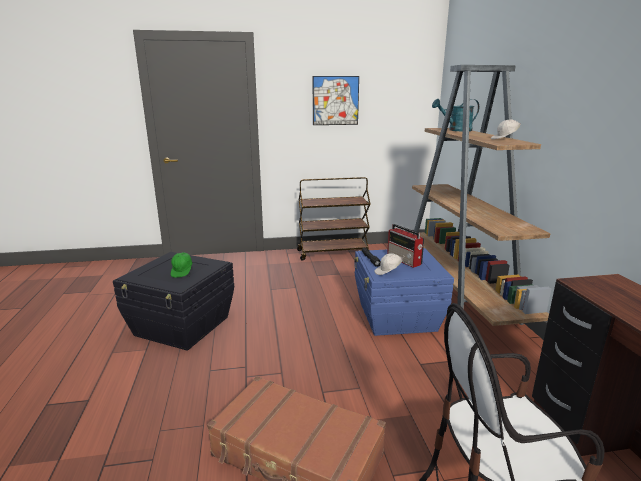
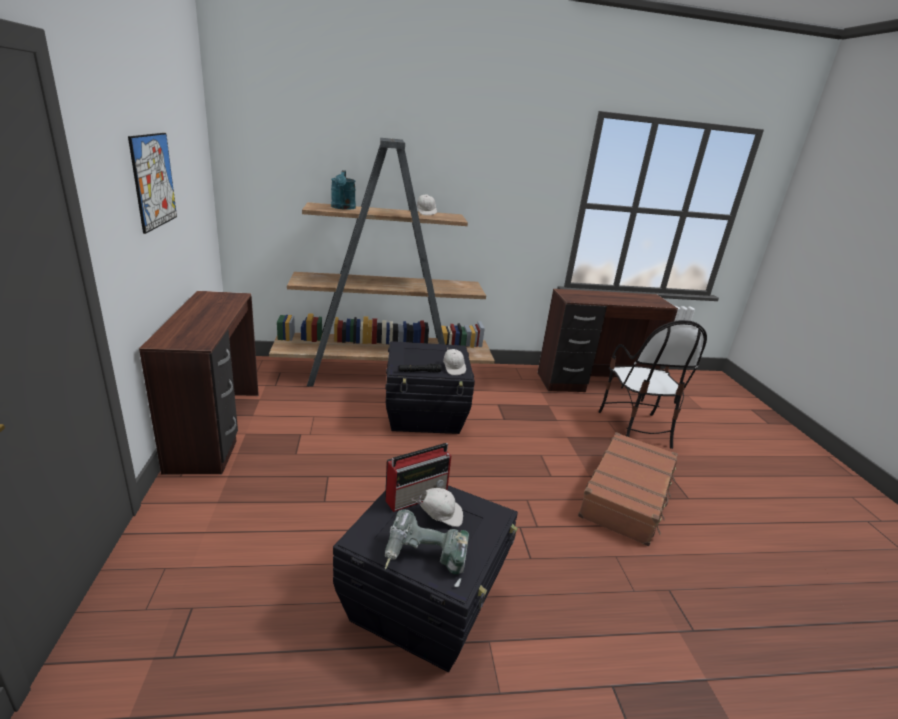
camera: 90 degrees left, 5 degrees up
(148, 269) = (425, 561): none -> power drill
(182, 271) = (440, 516): green cap -> white cap
(333, 253) = (217, 429): brown cart -> brown desk
(396, 317) = (425, 415): blue storage box -> black storage box
(404, 260) = (425, 356): radio -> radio (417, 496)

